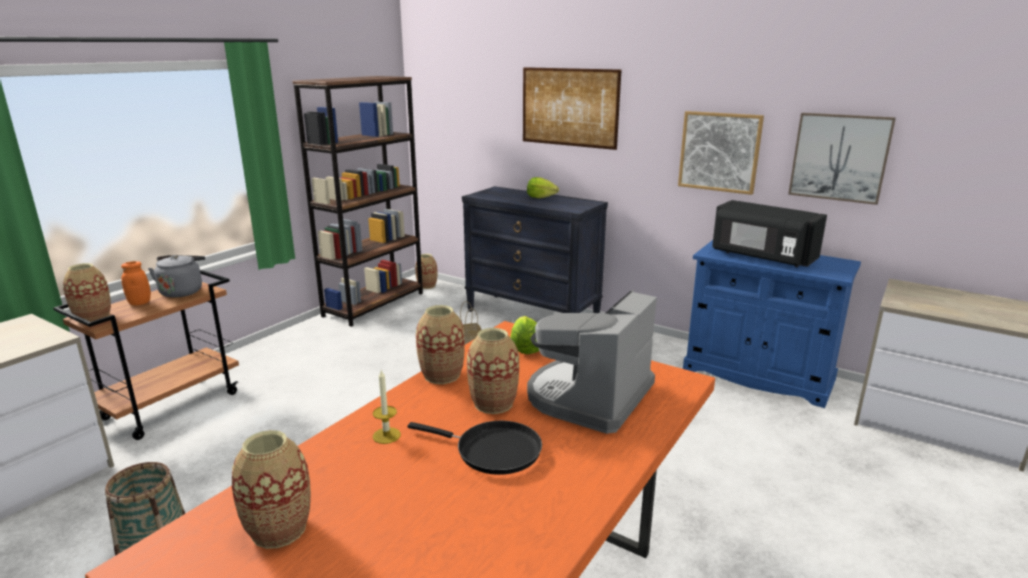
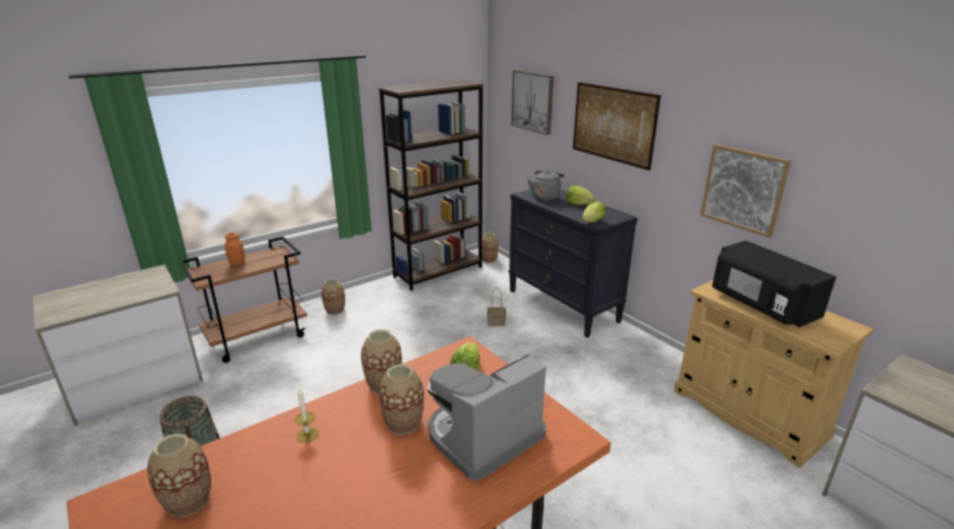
camera: 20 degrees right, 5 degrees up
(93, 317) = (203, 272): vase -> vase (335, 310)
(182, 291) = (269, 256): grey kettle -> grey kettle (546, 197)
(492, 451) = (371, 472): black frying pan -> none
(567, 209) = (592, 222): none -> lettuce
(757, 375) = (748, 413): blue cabinet -> beige cabinet
(839, 157) = (865, 217): picture -> picture (532, 101)

